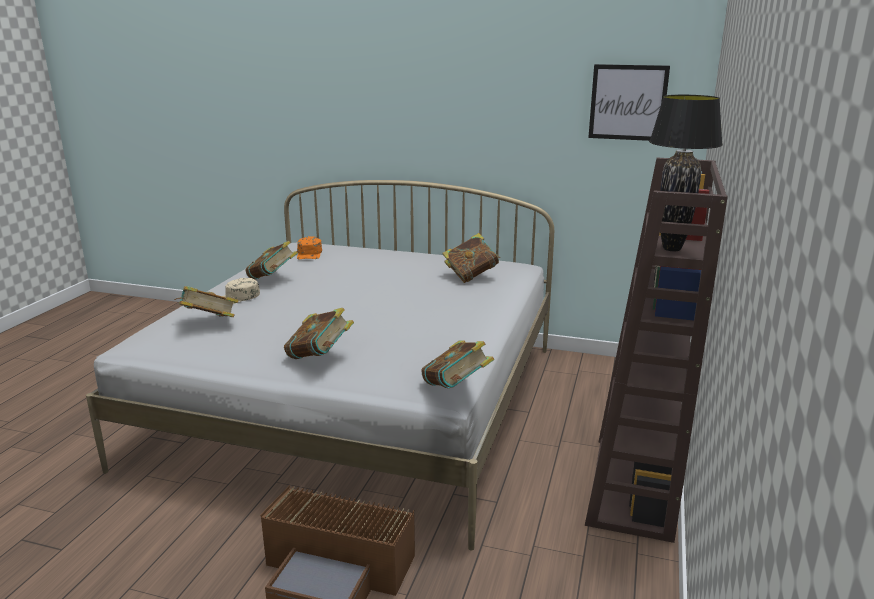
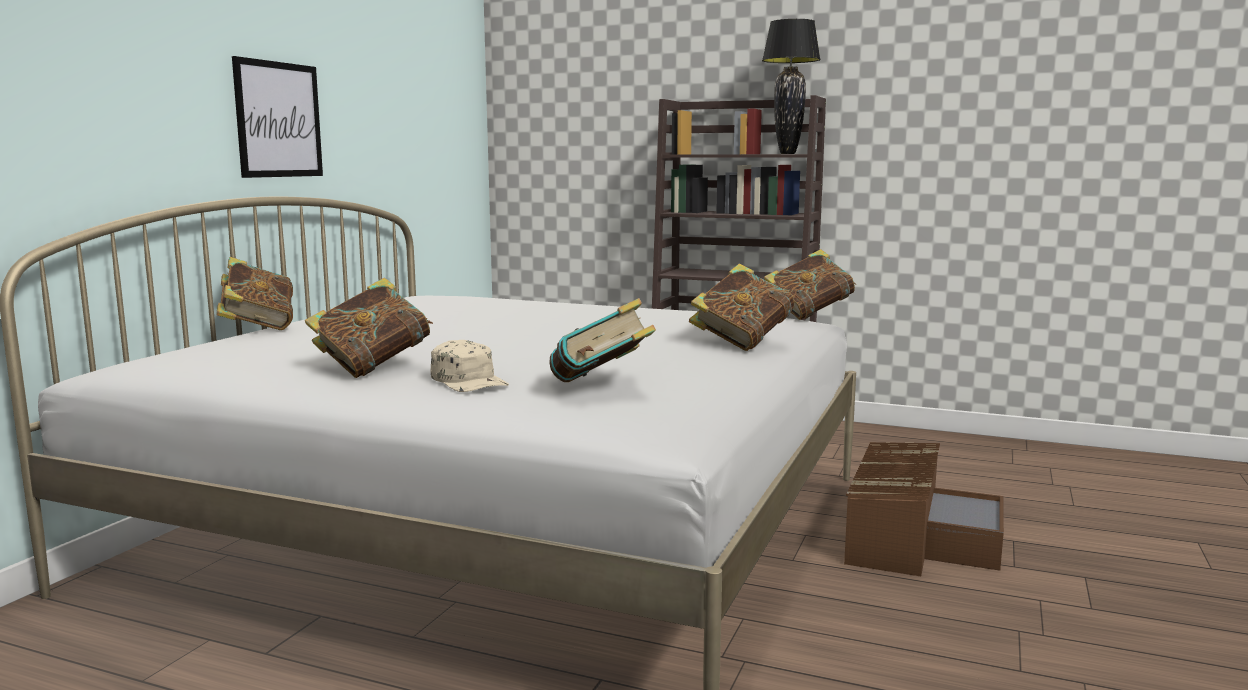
camera: 85 degrees left, 10 degrees down
(309, 254) = (234, 354): orange cap -> none
(471, 276) = (465, 302): book -> book (258, 327)
(628, 102) = (439, 74): picture -> picture (279, 120)

